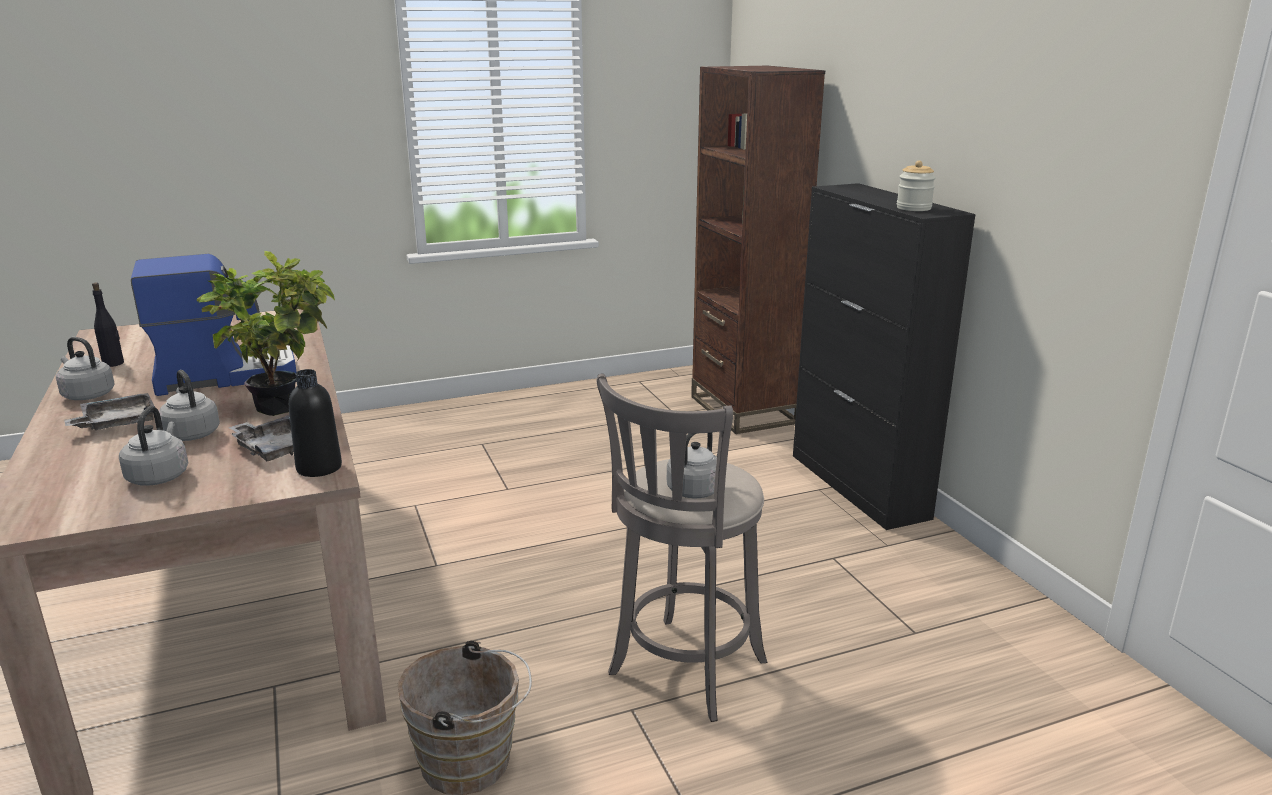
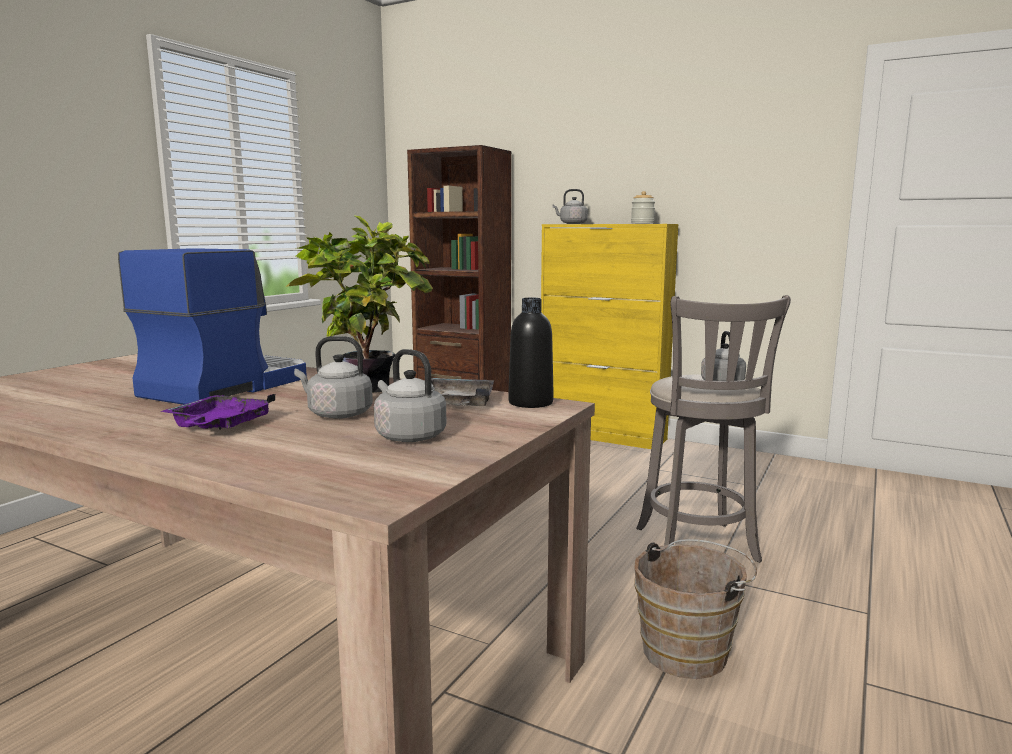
camera: 40 degrees left, 10 degrees down
(87, 395) = (96, 422): grey kettle -> grey kettle (571, 223)
(113, 363) = (45, 403): black bottle -> none
(117, 423) = (219, 426): grey tray -> purple tray
(858, 486) = (603, 436): black cabinet -> yellow cabinet

